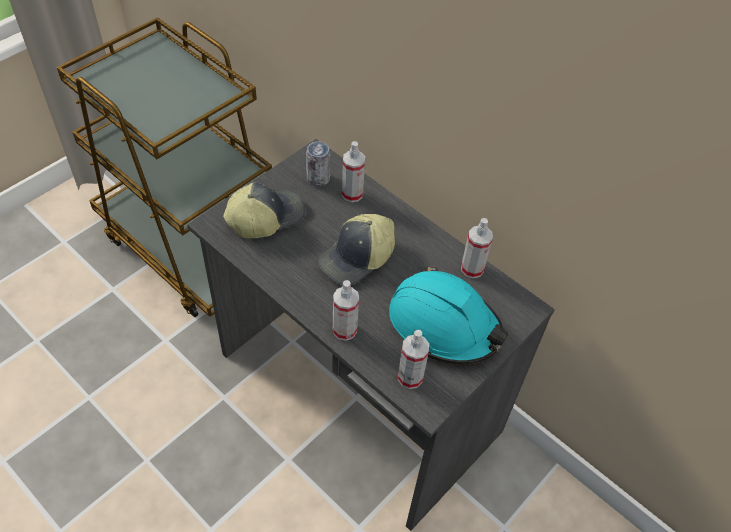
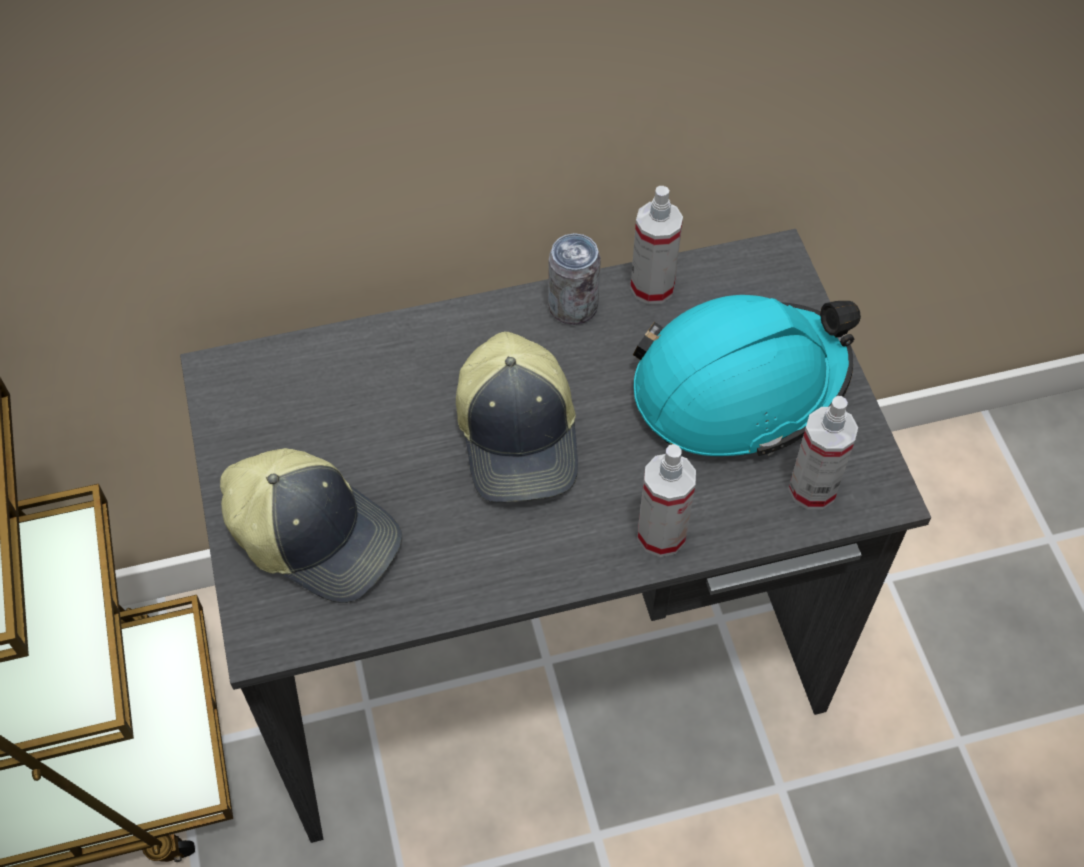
camera: 55 degrees left, 5 degrees up
(265, 217) = (316, 535): cap -> cap turned 120 degrees clockwise
(318, 179) = (287, 401): can -> can (573, 307)
(352, 194) = (366, 367): spray bottle -> none

